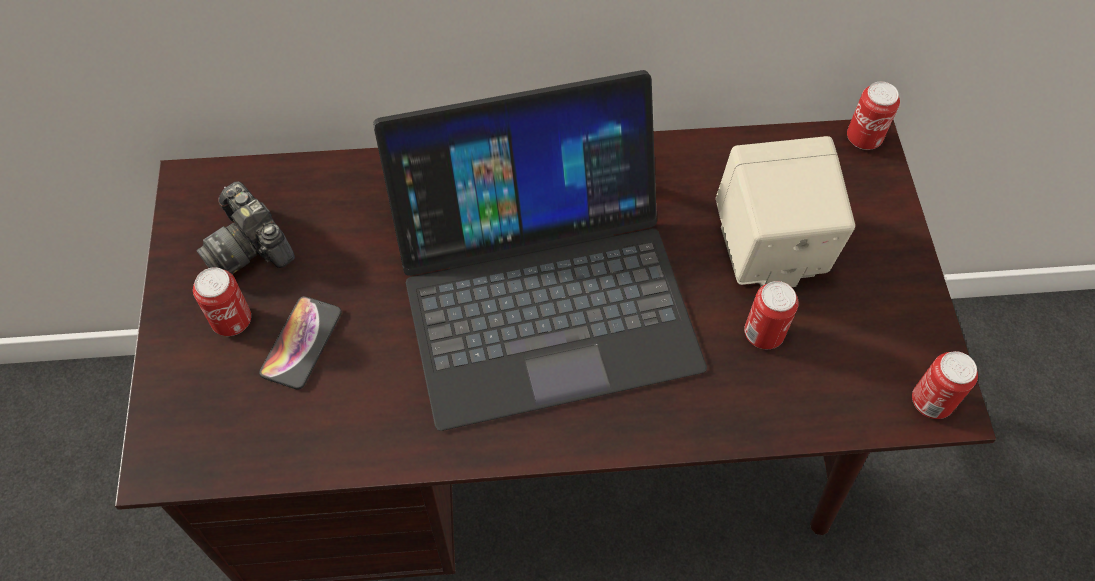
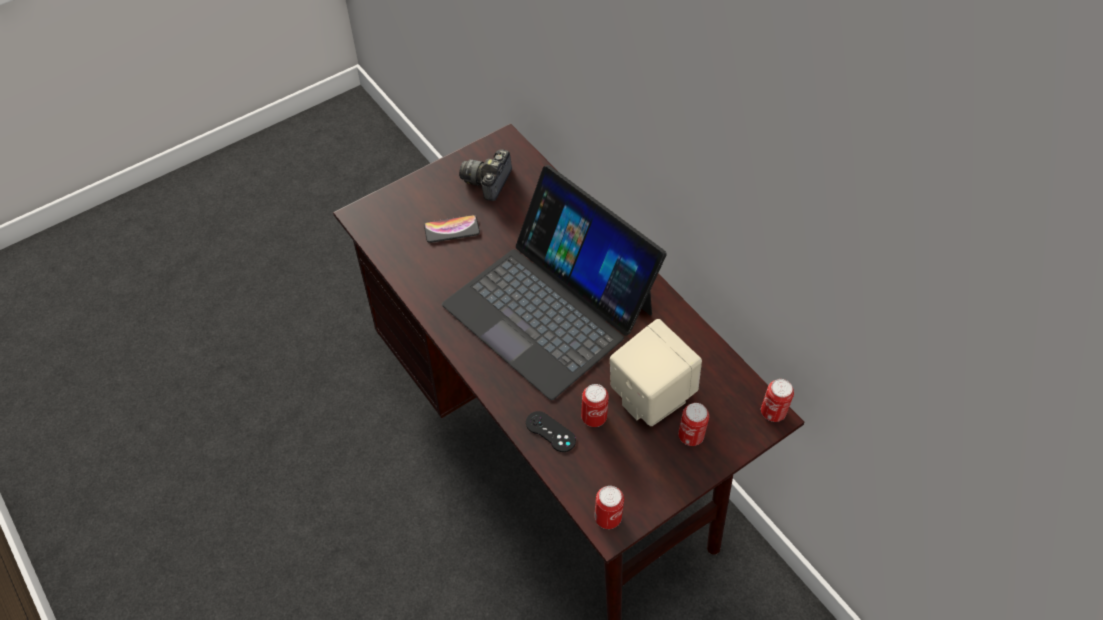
camera: 60 degrees right, 5 degrees down
(232, 321) = (445, 198): can -> can (690, 436)
(757, 400) = (550, 432): none -> black game controller

